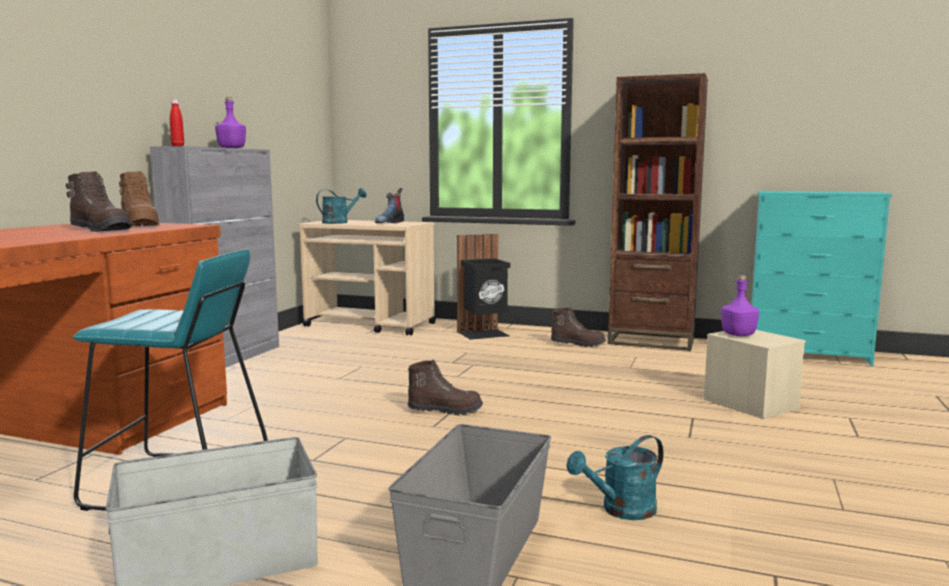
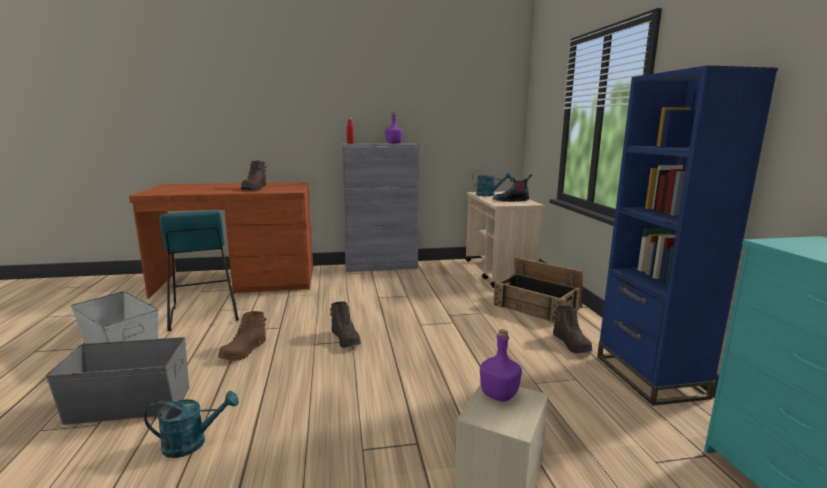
camera: 60 degrees right, 5 degrees up
(140, 225) = (287, 187): brown boot -> brown boot (244, 351)
(484, 334) = (538, 306): black trash can -> crate
(621, 510) = (192, 443): turquoise watering can -> turquoise watering can turned 135 degrees clockwise
(651, 341) = (649, 376): brown bookcase -> blue bookcase

